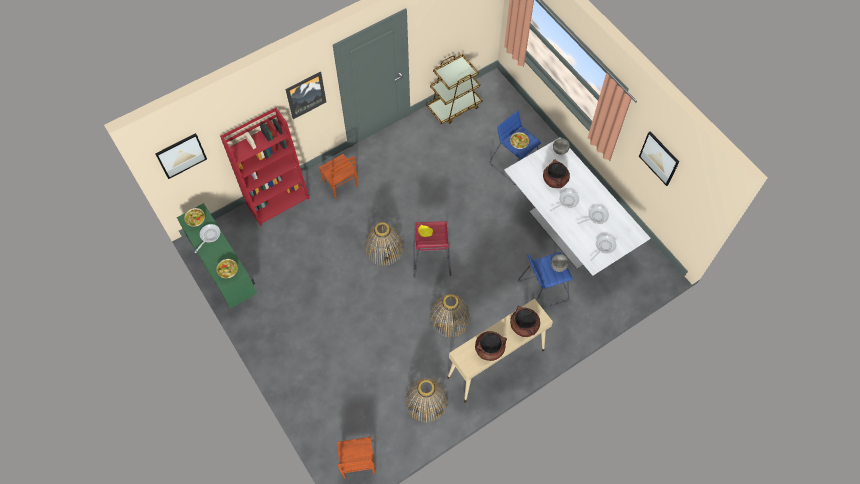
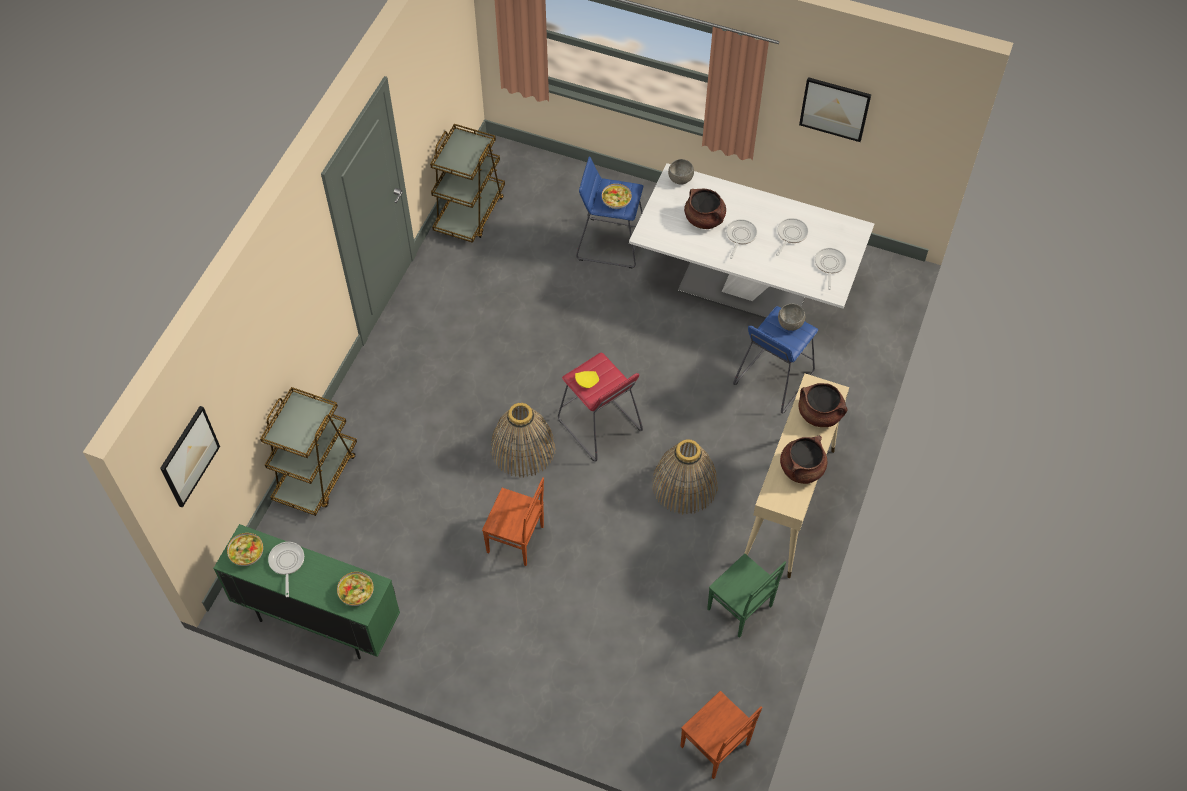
camera: 35 degrees left, 5 degrees down
(278, 200) = (316, 475): red bookcase -> brown cart
(305, 94) = (306, 275): picture -> none
(340, 185) = (392, 402): brown chair -> brown chair (516, 540)
(426, 401) = (740, 608): basket -> green chair

